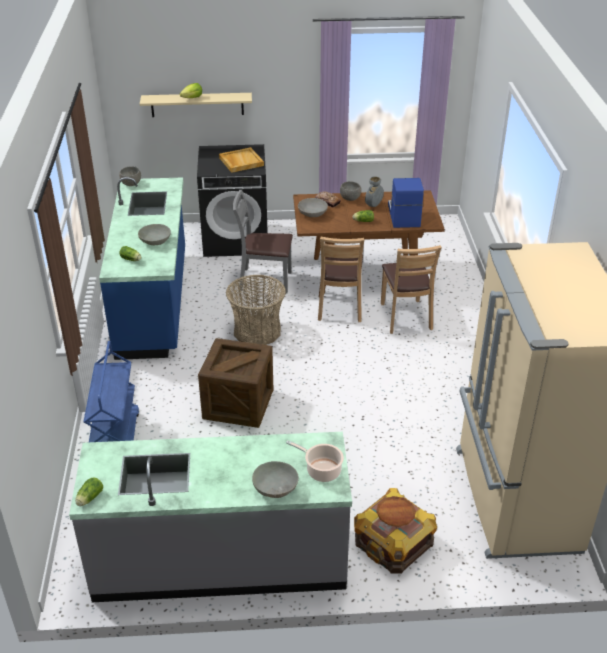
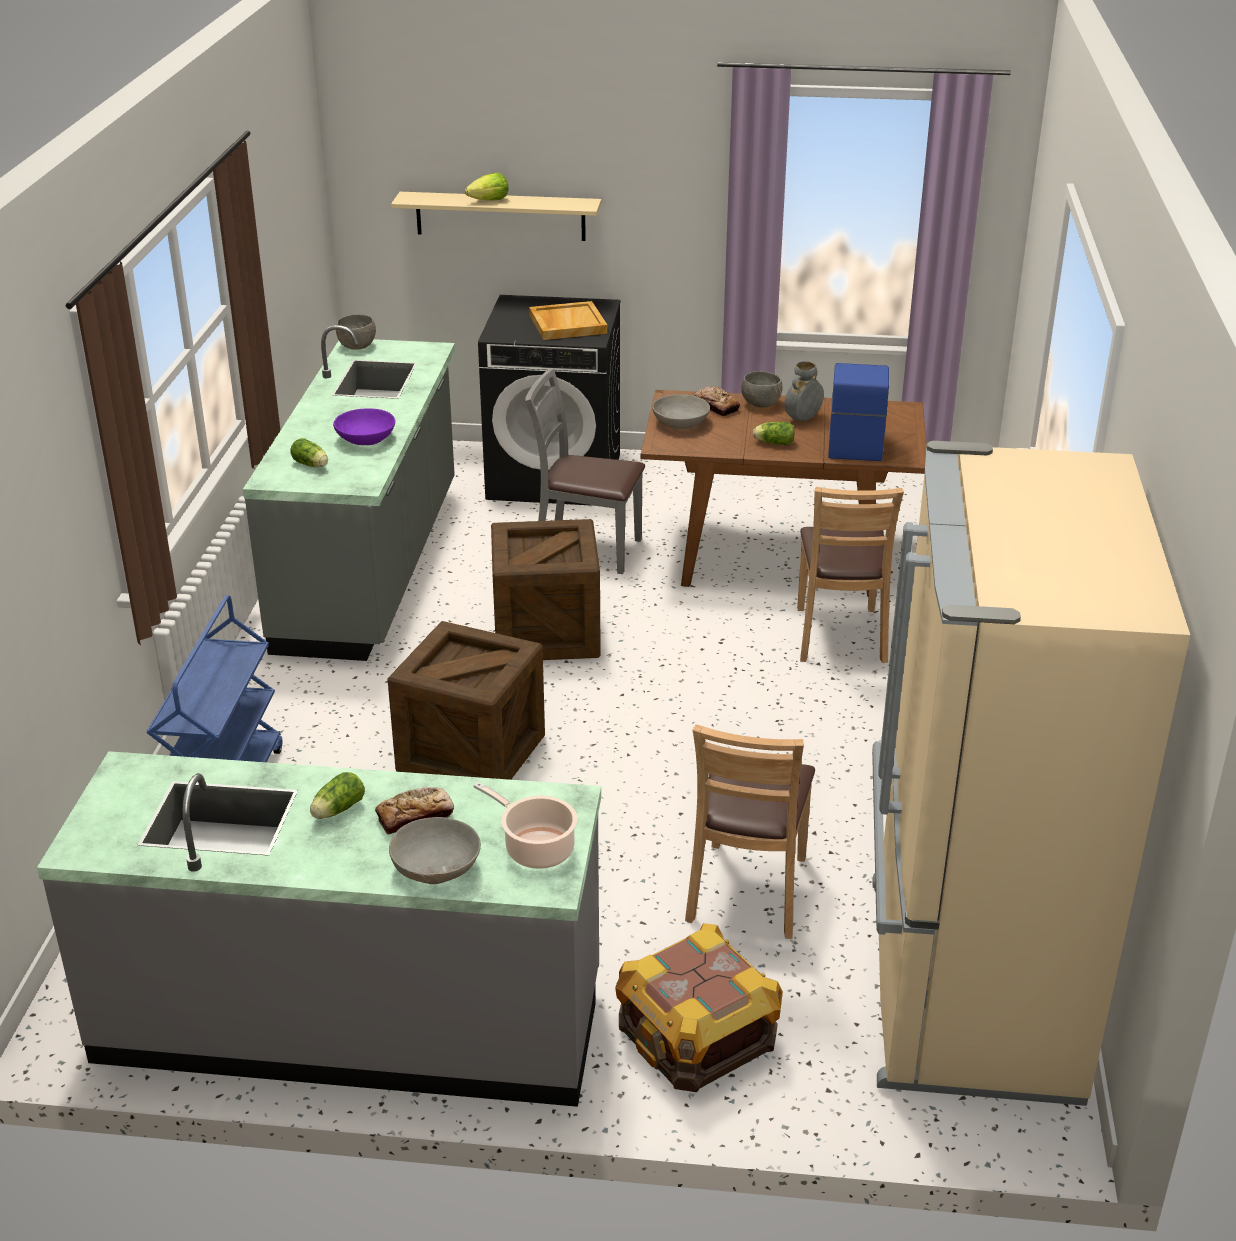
camera: 10 degrees right, 5 degrees down
(89, 498) = (83, 845): lettuce -> lettuce (336, 810)
(154, 302) = (372, 567): blue counter -> grey counter
(155, 241) = (366, 439): grey bowl -> purple bowl
(255, 460) = (415, 816): none -> bread
(257, 331) = (546, 633): basket -> crate
(340, 307) = (717, 606): brown chair -> brown chair (748, 890)
(395, 513) = (699, 970): brown plate -> none

